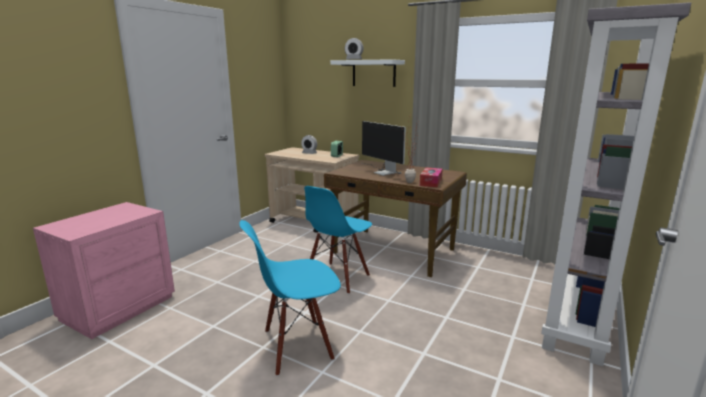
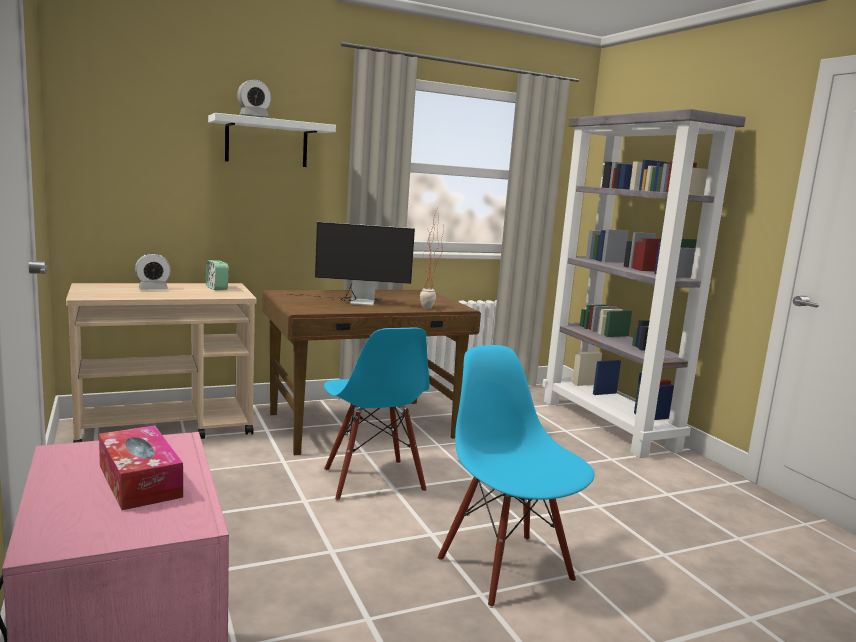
camera: 55 degrees left, 5 degrees down
(297, 346) = (506, 569): blue chair -> blue chair turned 135 degrees clockwise
(431, 182) = (444, 305): tissue box -> tissue box (140, 481)

